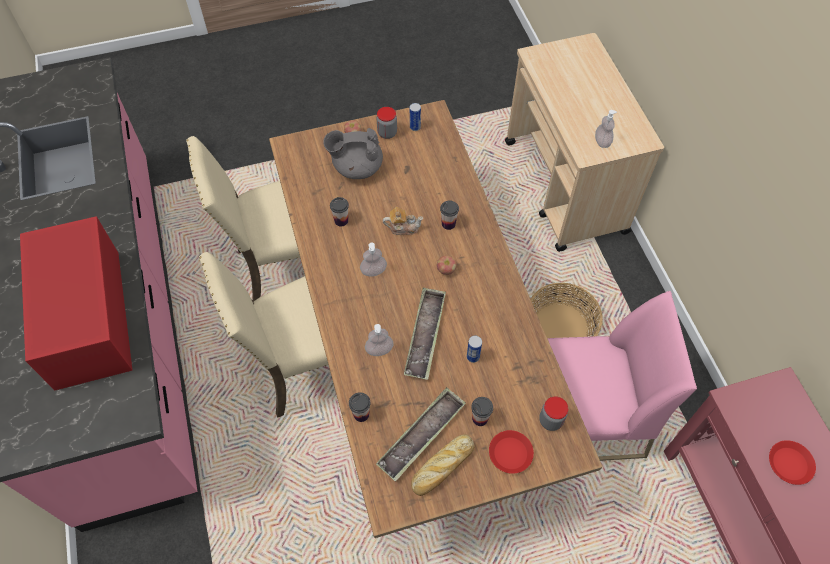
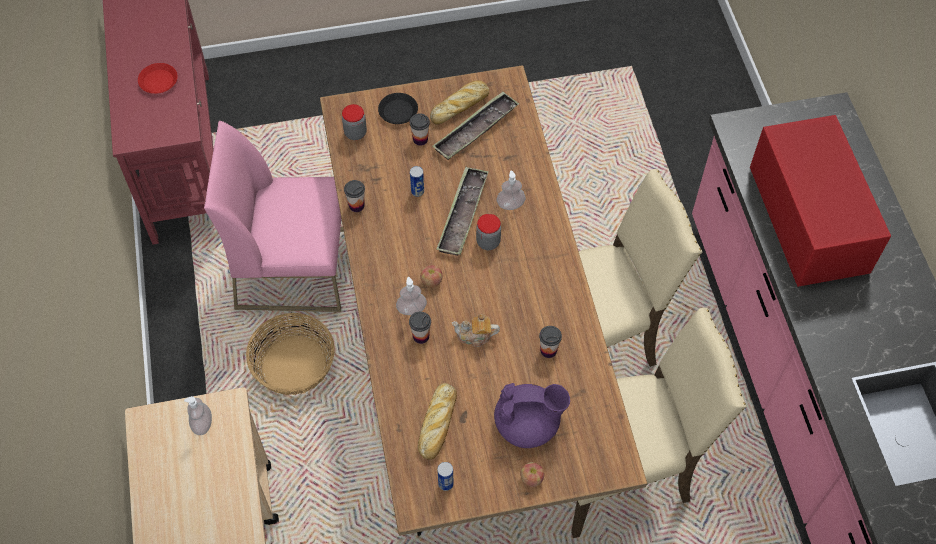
camera: 175 degrees left, 0 degrees up
(356, 167) = (528, 424): grey teapot -> purple teapot
(361, 414) = (530, 150): cup -> cup (356, 205)
(373, 271) = (512, 286): soap dispenser -> soap dispenser (411, 309)
(387, 133) = (485, 477): jar -> jar (488, 242)
(426, 162) = (437, 424): none -> bread
(510, 453) = (398, 111): red plate -> black plate

